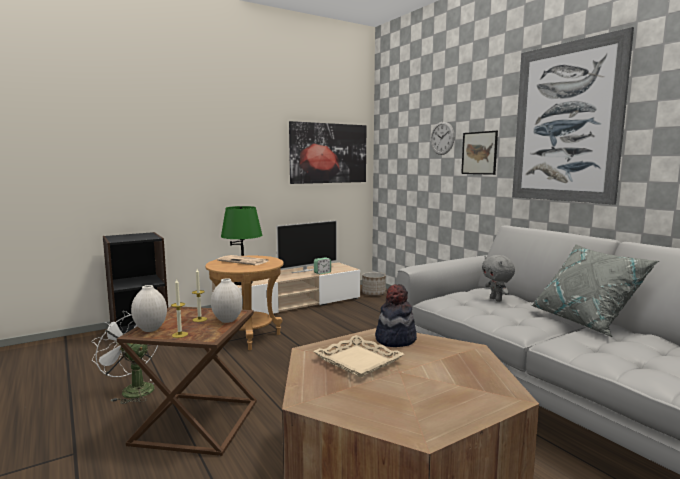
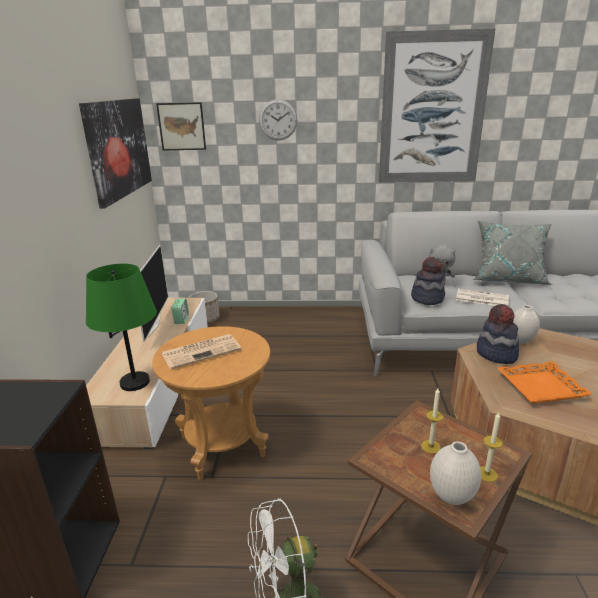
camera: 55 degrees left, 15 degrees up
(228, 320) = (448, 426): white vase -> white vase (521, 340)
(359, 361) = (540, 387): beige tray -> orange tray
(449, 299) = (427, 298): none -> hat
(479, 153) = (334, 138): picture -> picture (182, 126)
(495, 316) = (481, 299): none -> newspaper

